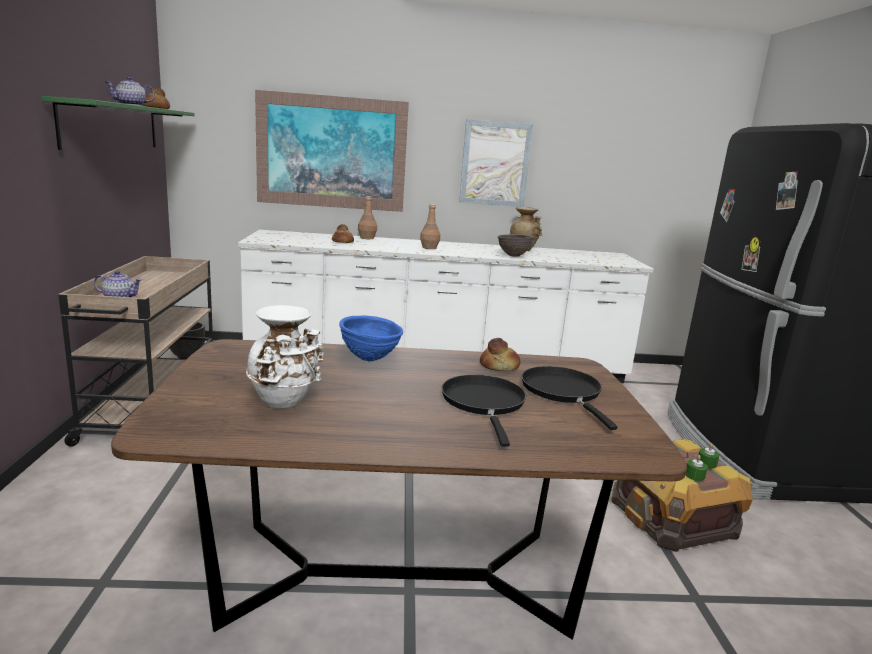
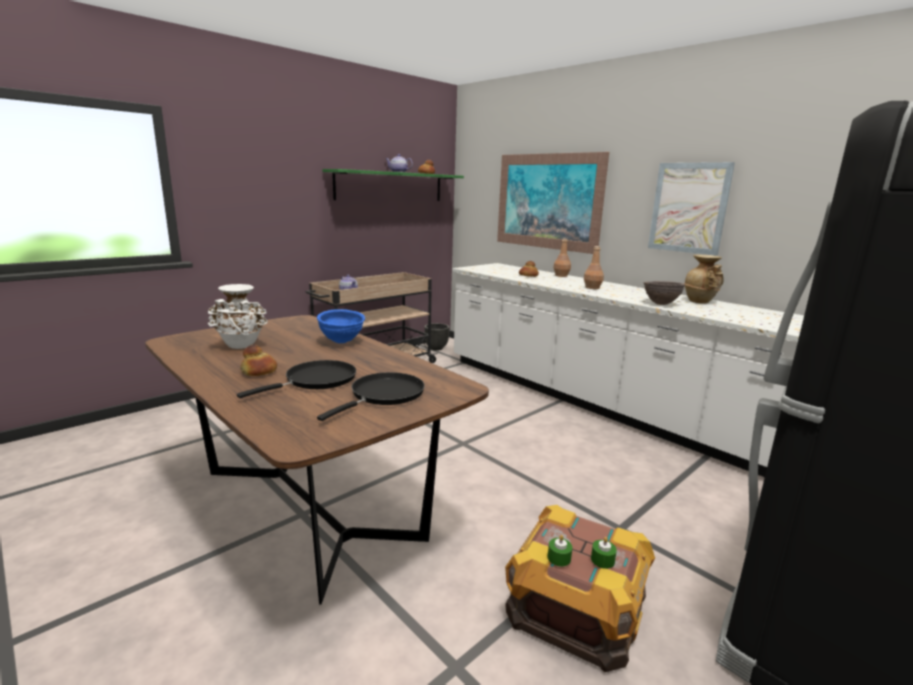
camera: 50 degrees right, 0 degrees up
(499, 367) = (399, 369): bread -> bread (259, 372)

